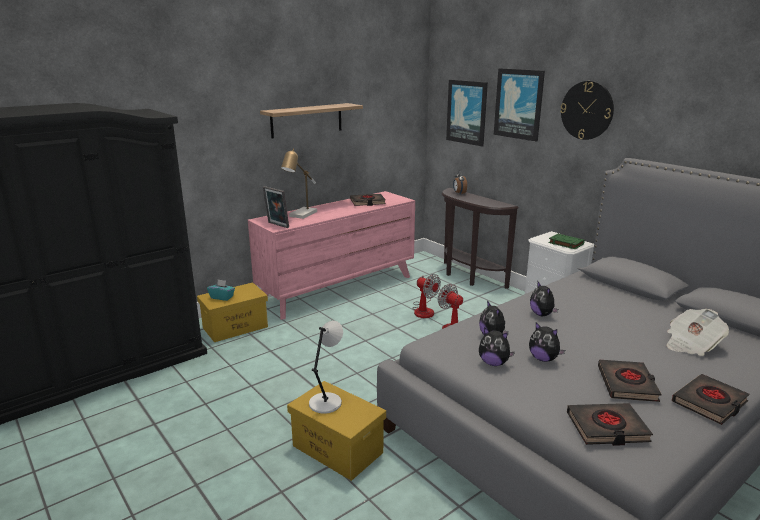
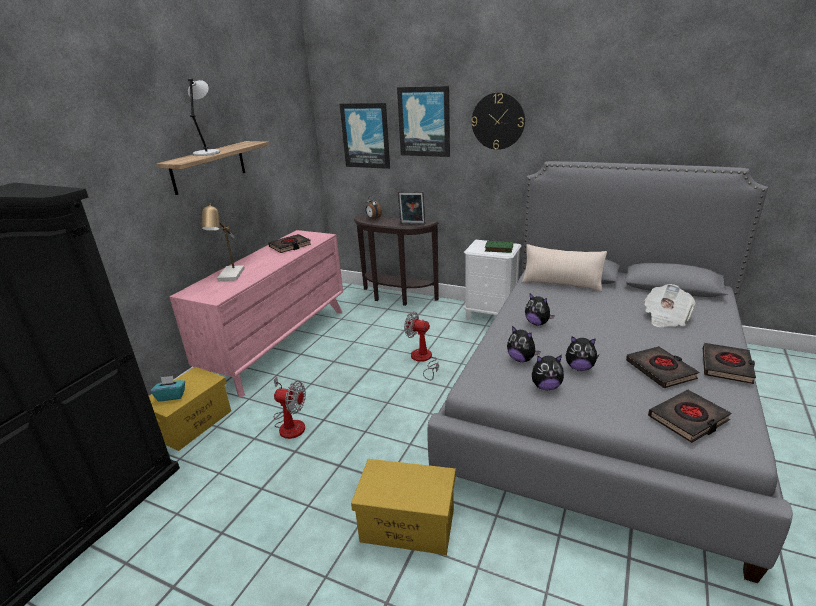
camera: 25 degrees left, 5 degrees up
(277, 225) = (213, 295): picture frame -> picture frame (412, 224)
(326, 402) = (391, 483): grey table lamp -> grey table lamp (207, 153)
(424, 310) = (380, 342): fan -> fan (290, 423)
(607, 288) = (561, 283): none -> beige pillow

